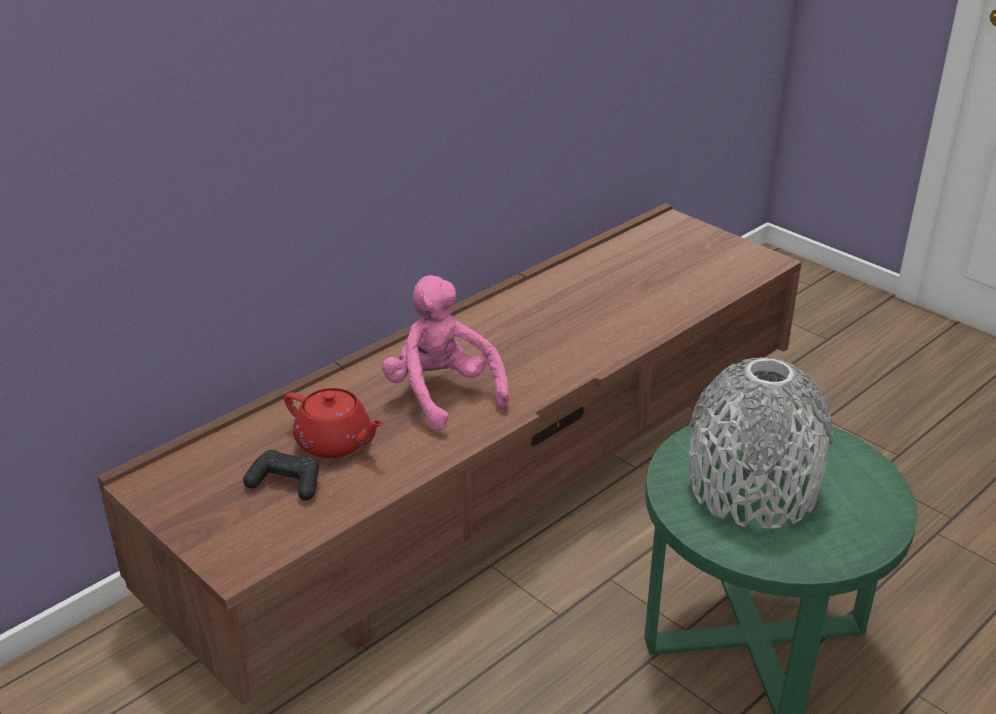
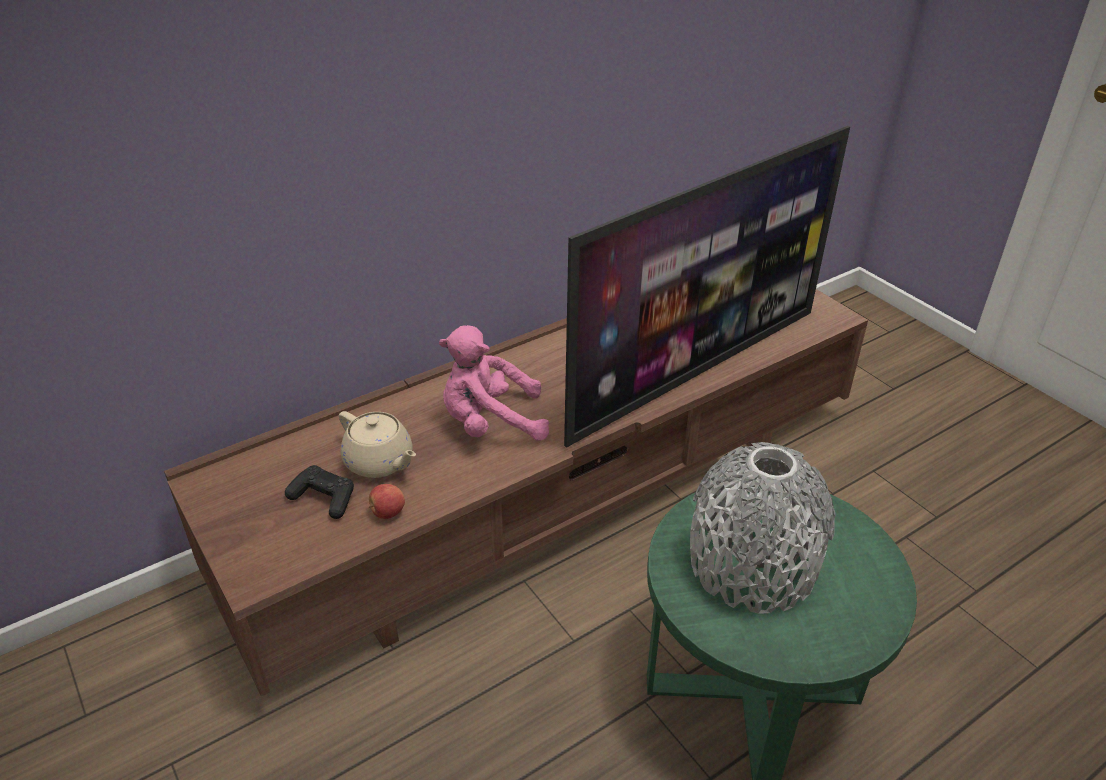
camera: 10 degrees right, 5 degrees up
(335, 443) = (380, 462): red teapot -> beige teapot
(360, 489) = (387, 512): none -> apple
(442, 394) = (490, 423): pink plush toy -> pink plush toy turned 75 degrees counterclockwise
(640, 325) = (694, 371): none -> television

